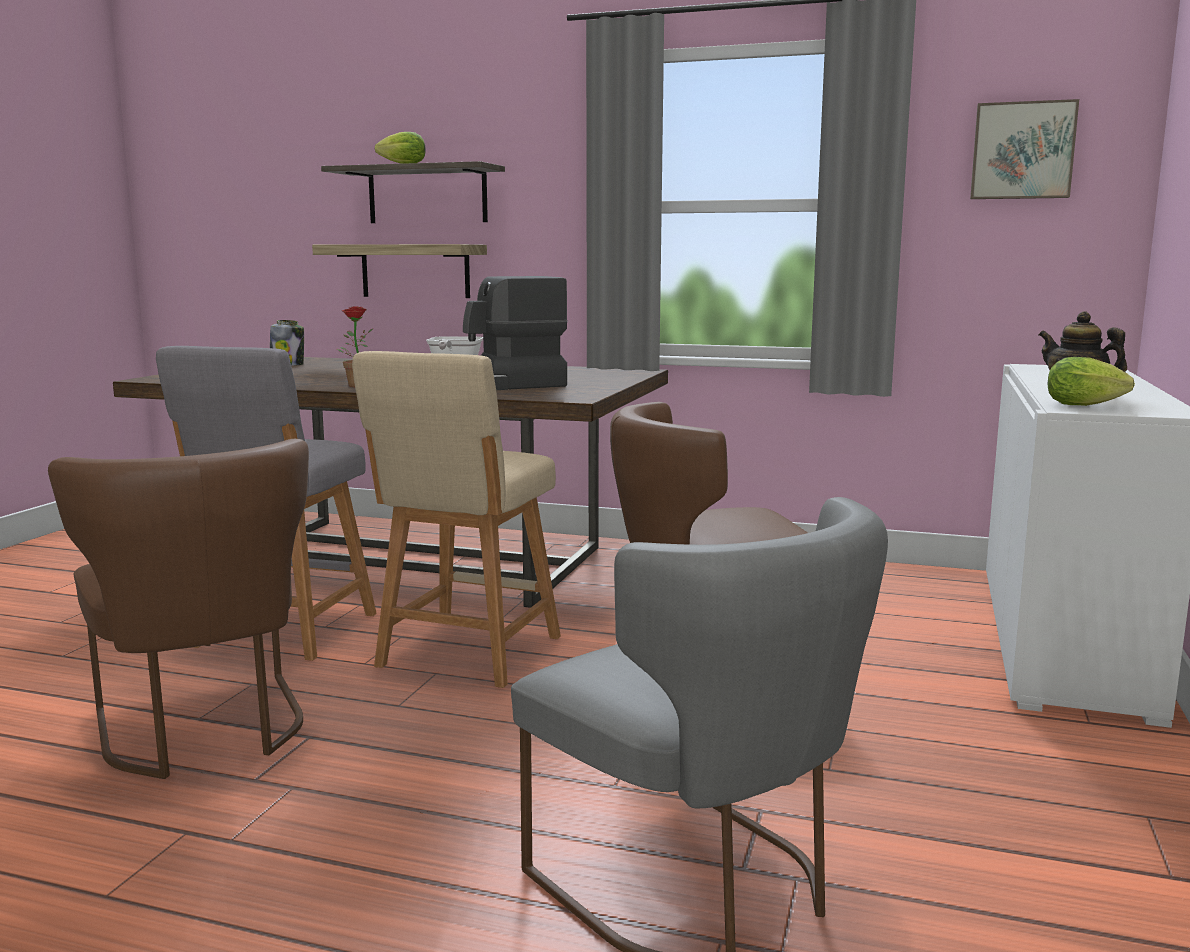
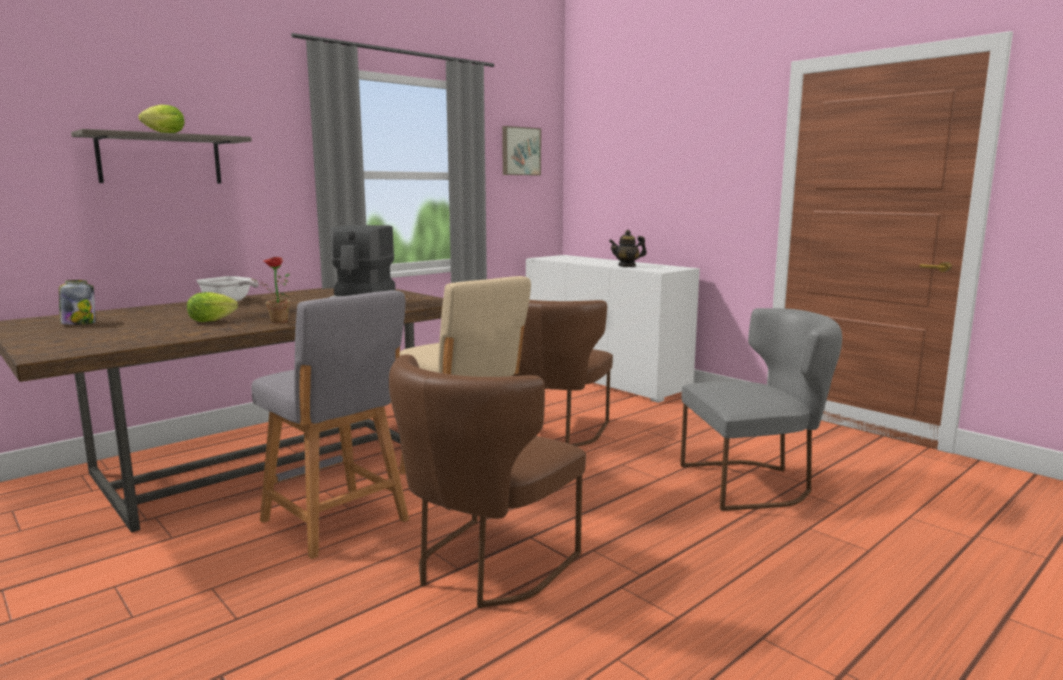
camera: 60 degrees left, 0 degrees up
(205, 732) = (485, 568): brown chair -> brown chair turned 120 degrees clockwise
(415, 271) = (152, 225): shelf -> none
(1088, 406) = (656, 269): lettuce -> lettuce (214, 320)

